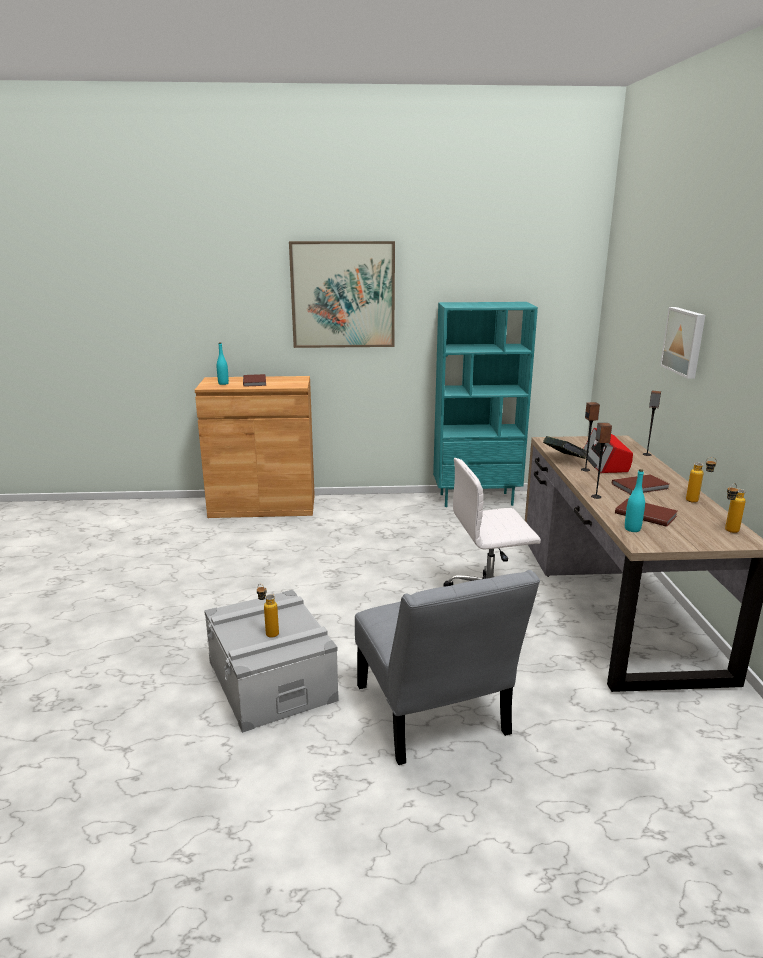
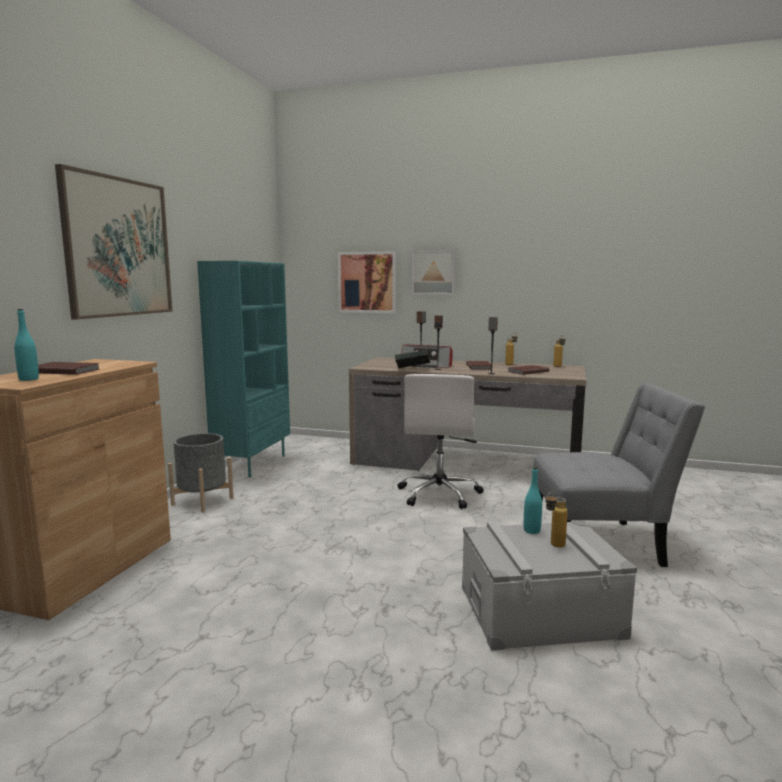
camera: 70 degrees left, 10 degrees down
(382, 505) = (202, 501): none -> grey planter
(632, 529) = (550, 375): turquoise bottle -> turquoise bottle (531, 530)
(642, 338) = (367, 282): none -> picture

